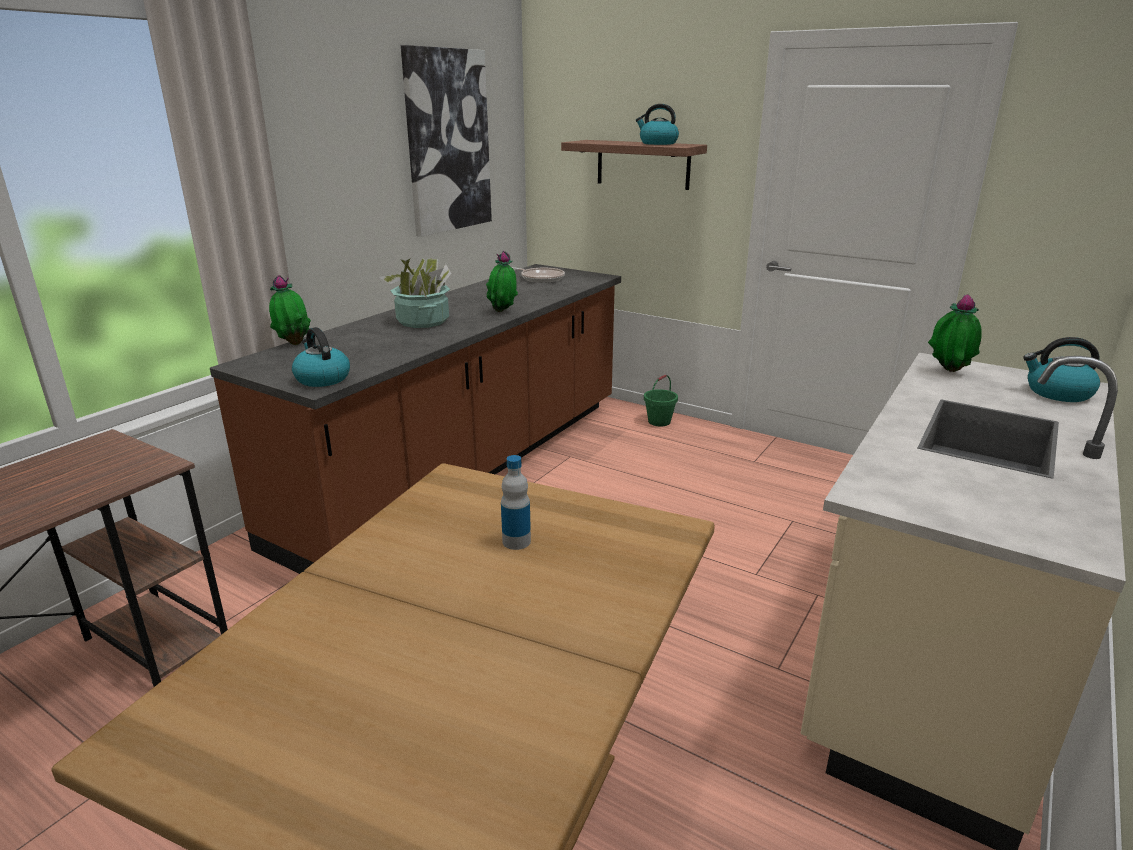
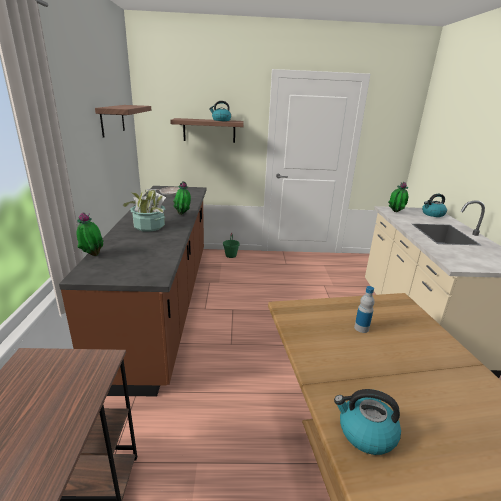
camera: 35 degrees left, 0 degrees up
(322, 378) = (151, 272): kettle -> kettle (365, 433)
(447, 142) = (112, 120): picture -> shelf

